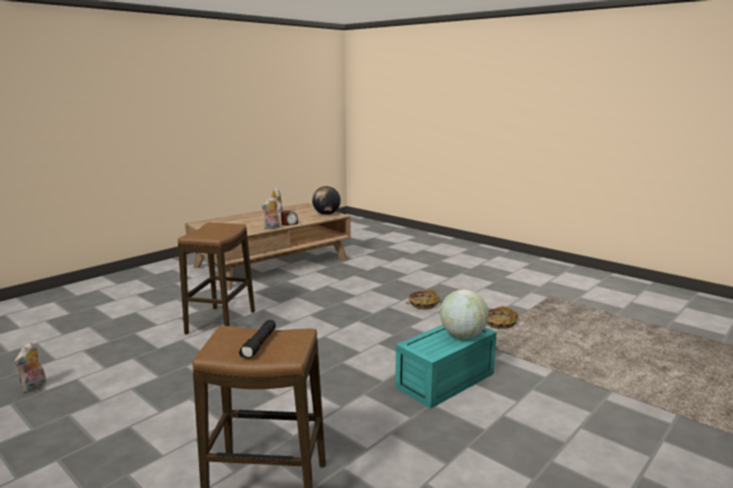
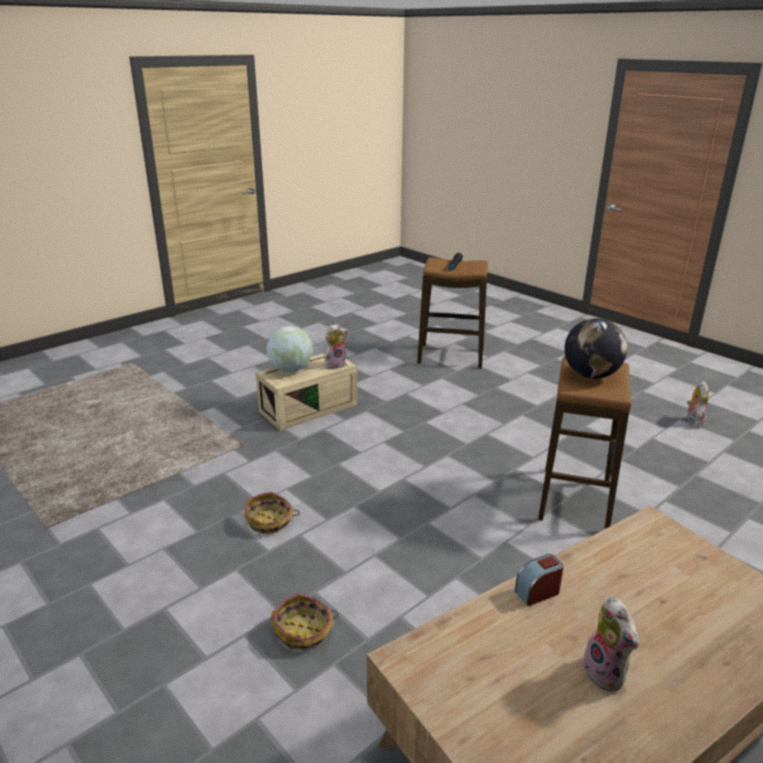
camera: 175 degrees left, 10 degrees up
(272, 228) = (571, 565): plush toy -> plush toy (335, 365)
(326, 214) = (443, 676): globe -> globe (591, 375)
(445, 381) = (309, 407): turquoise storage box -> beige storage box
(499, 324) = (190, 473): basket -> basket (304, 631)

